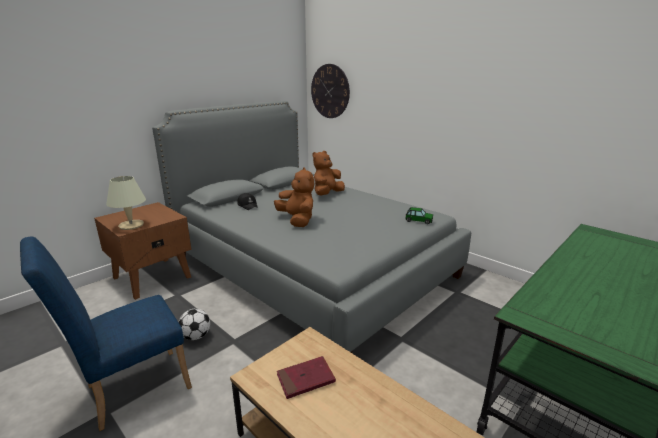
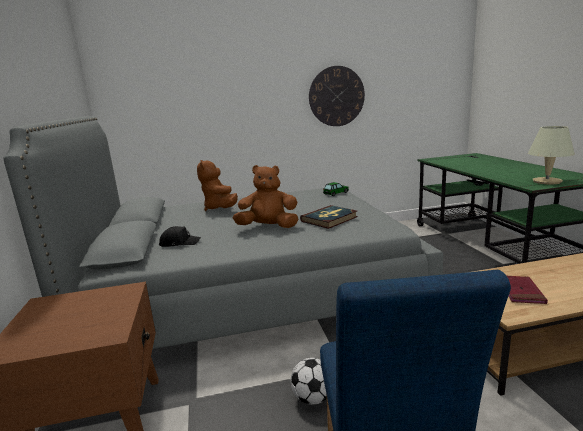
camera: 55 degrees left, 5 degrees down
(131, 225) = (97, 327): beige table lamp -> beige table lamp (547, 181)
(330, 91) = (136, 101): wall clock -> wall clock (336, 96)
(332, 235) = (329, 219): none -> book

